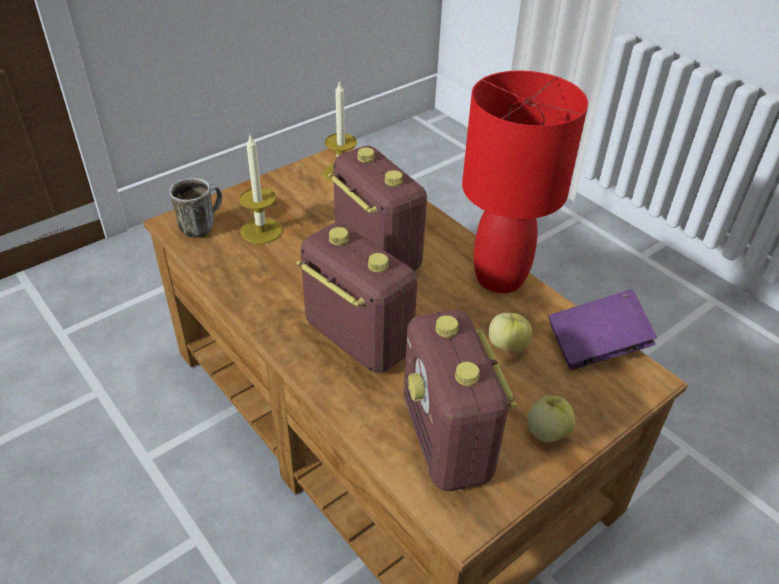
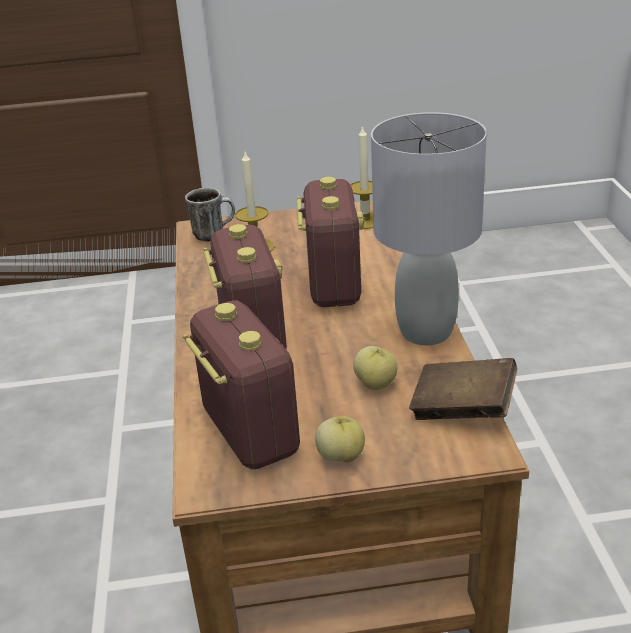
camera: 35 degrees right, 10 degrees down
(447, 441) = (249, 432): radio -> radio turned 135 degrees clockwise
(500, 278) = (427, 332): red table lamp -> grey table lamp
(596, 346) = (462, 409): purple book -> brown book

